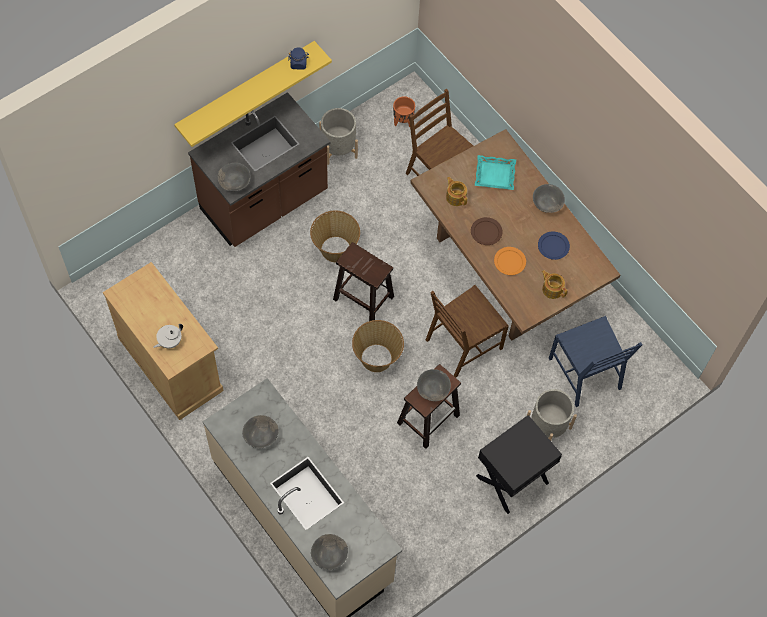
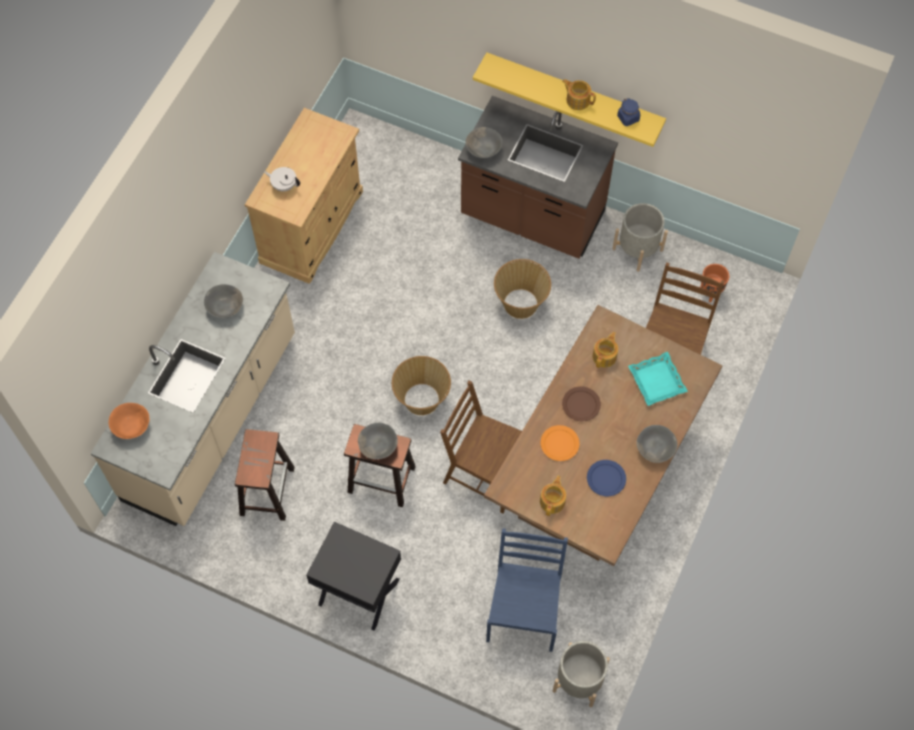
camera: 65 degrees right, 0 degrees up
(260, 87) = (577, 100): none -> teapot
(329, 556) = (131, 426): grey bowl -> orange bowl
(362, 298) = (481, 354): brown stool -> brown stool (267, 490)
(548, 426) = (439, 600): grey planter -> grey planter (579, 680)
(586, 373) = (523, 611): blue chair -> blue chair turned 150 degrees clockwise

